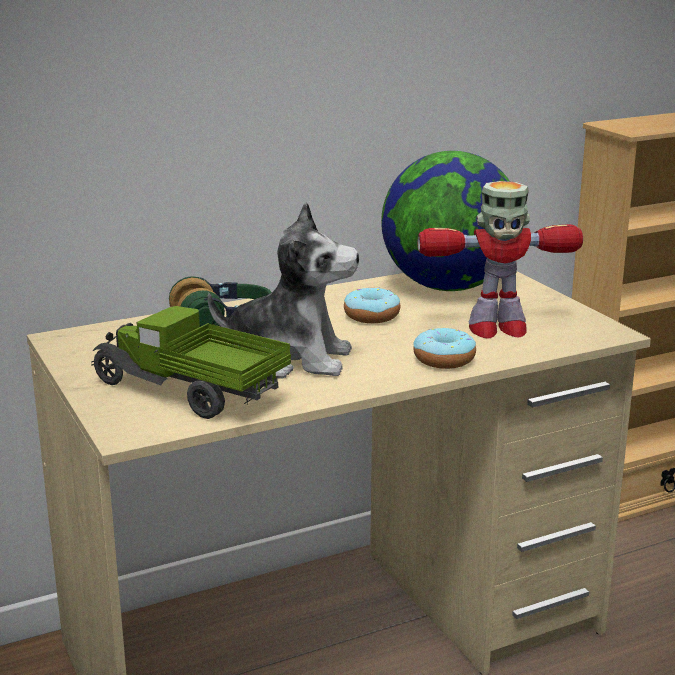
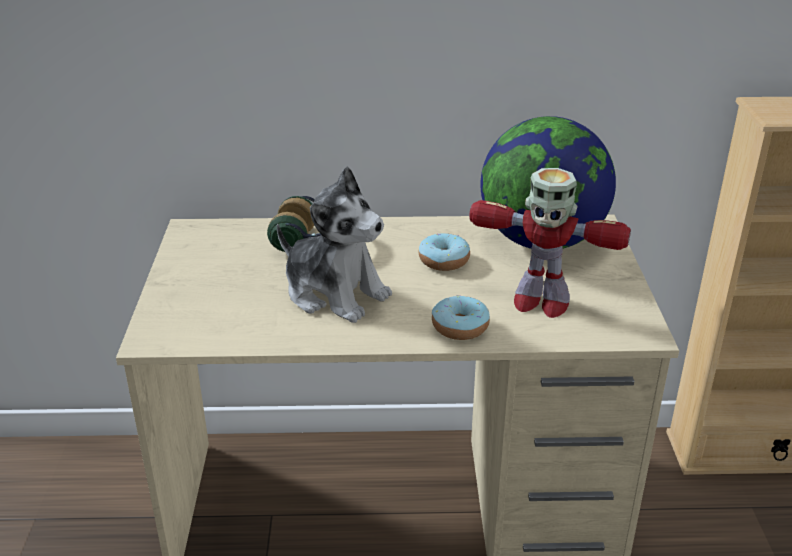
camera: 25 degrees right, 10 degrees up
(188, 393) = (228, 310): toy truck -> none

